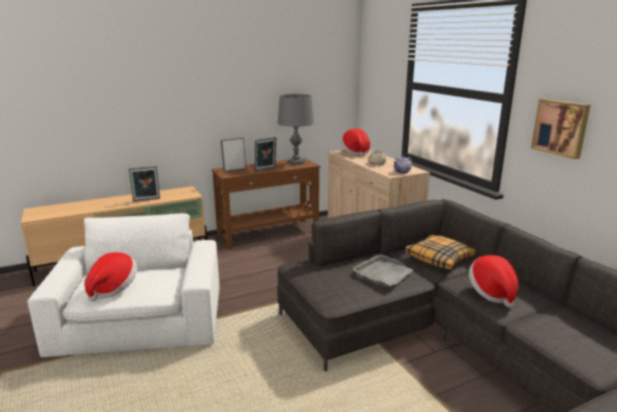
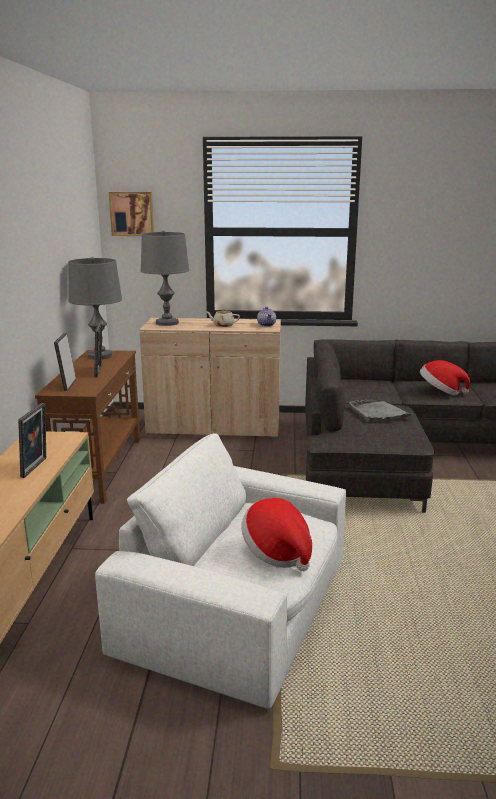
camera: 60 degrees left, 0 degrees up
(355, 152) = (167, 323): hat -> grey table lamp
(439, 258) = (368, 389): pillow -> none
(560, 127) = (410, 249): picture -> picture (132, 213)

